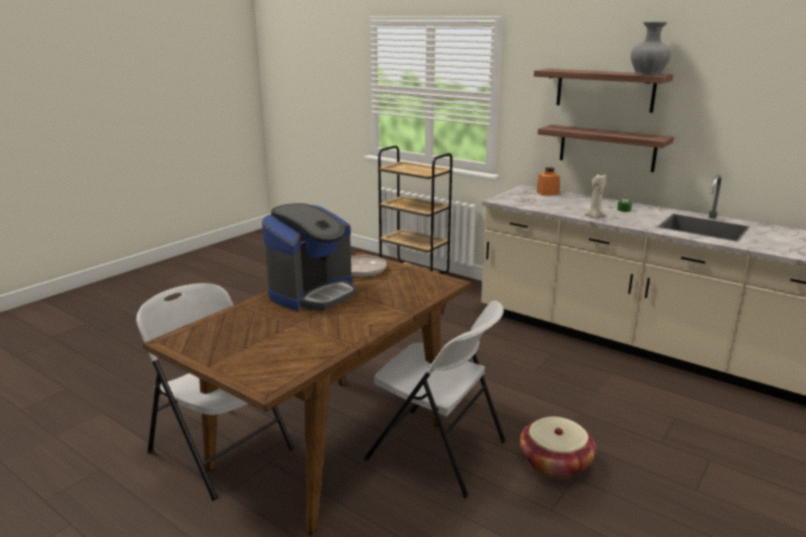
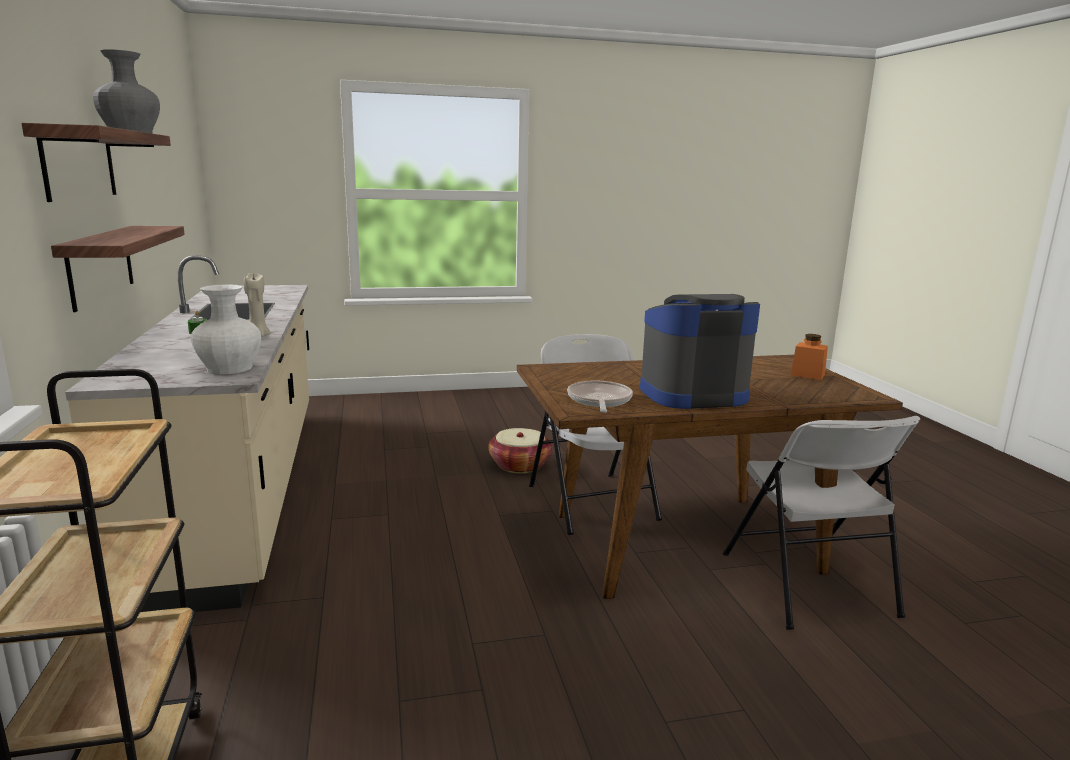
camera: 140 degrees left, 5 degrees down
(519, 202) = (229, 368): none -> white vase
(547, 193) = (134, 368): orange jar -> orange jar (807, 375)

